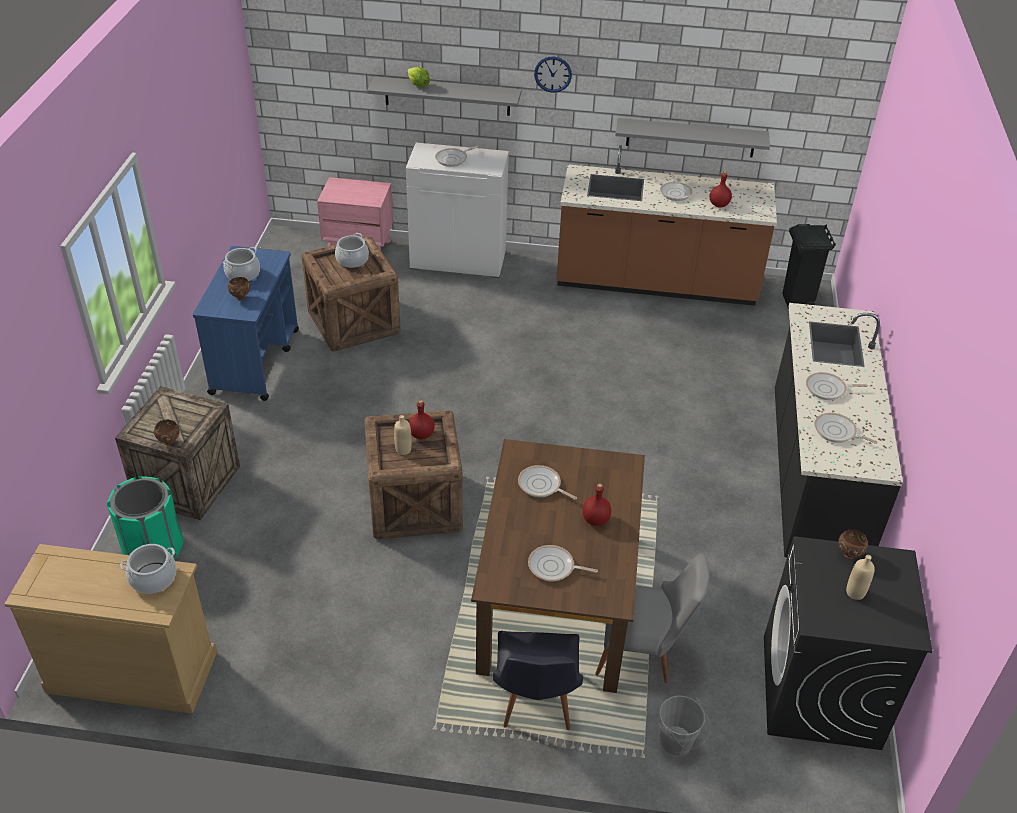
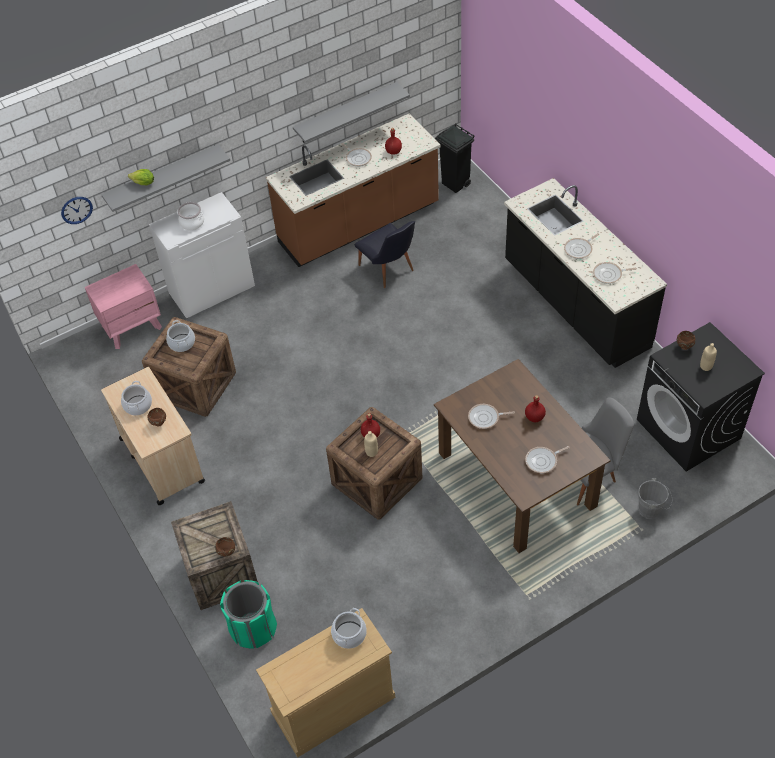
camera: 35 degrees left, 10 degrees up
(255, 361) = (161, 459): blue cart -> beige cart
(453, 159) = (192, 222): frying pan -> cooking pot
(535, 705) = (565, 545): black chair -> black chair (389, 271)
(553, 74) = (238, 121): wall clock -> wall clock (76, 210)

